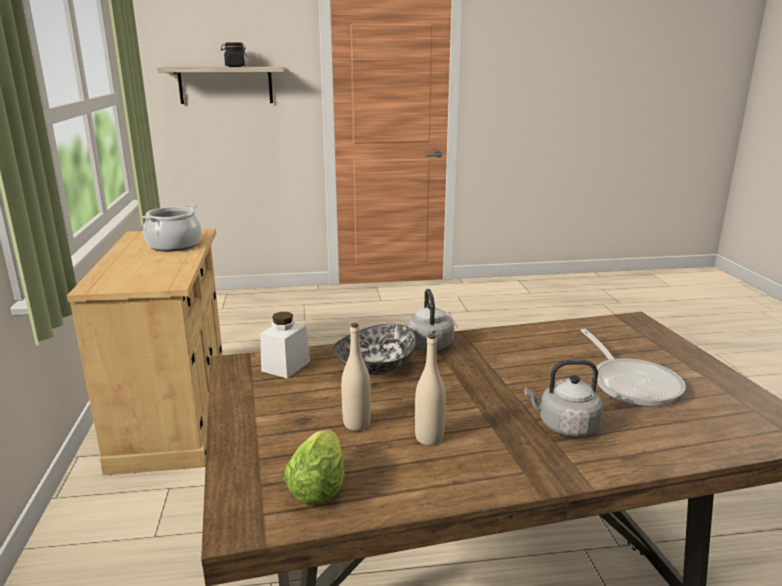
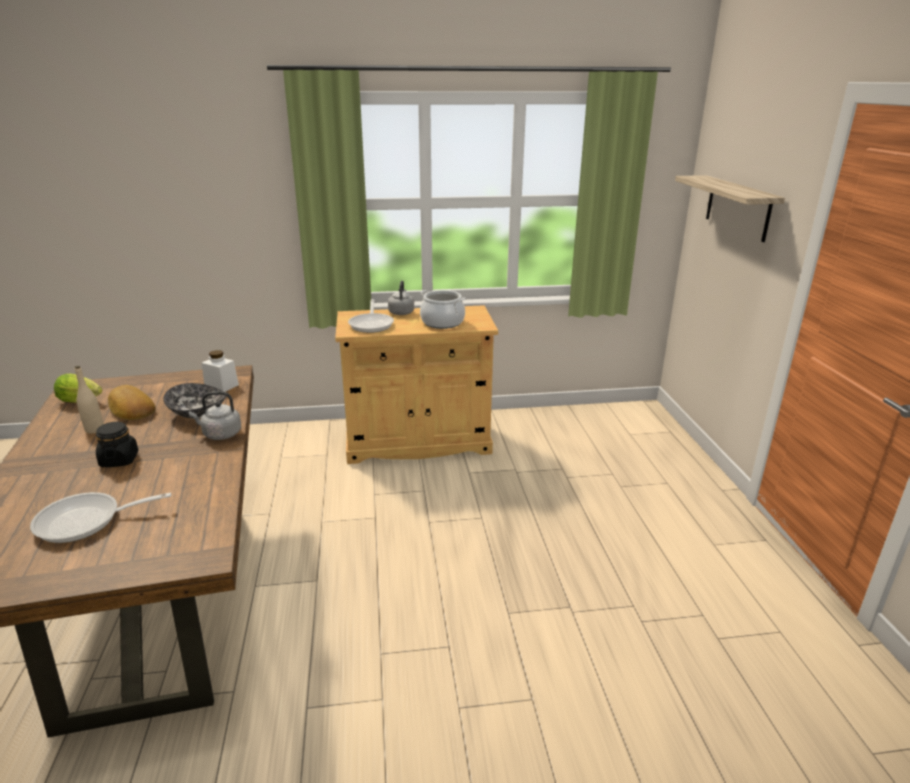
camera: 90 degrees right, 5 degrees up
(151, 274) = (372, 324): none -> frying pan
(235, 66) = (731, 187): black jar -> black jar (119, 460)
(356, 424) = (130, 409): beige bottle -> bread
(565, 426) = (60, 478): grey kettle -> grey kettle (401, 312)

